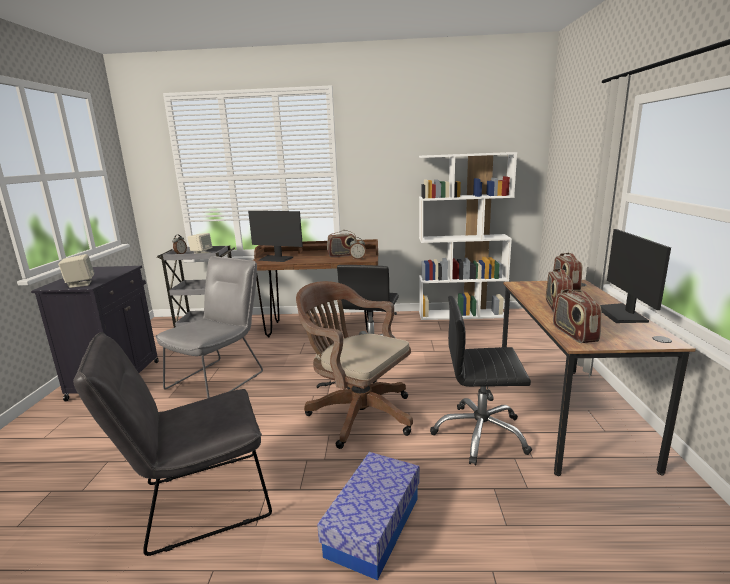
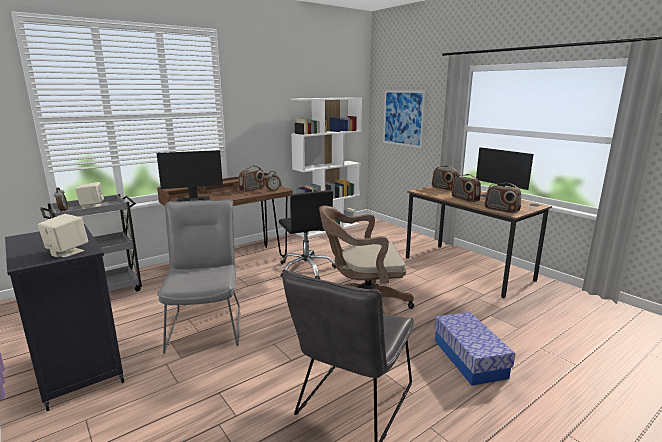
camera: 40 degrees left, 0 degrees up
(480, 434) = (446, 293): black office chair -> none
(571, 180) = (403, 118): none -> picture

